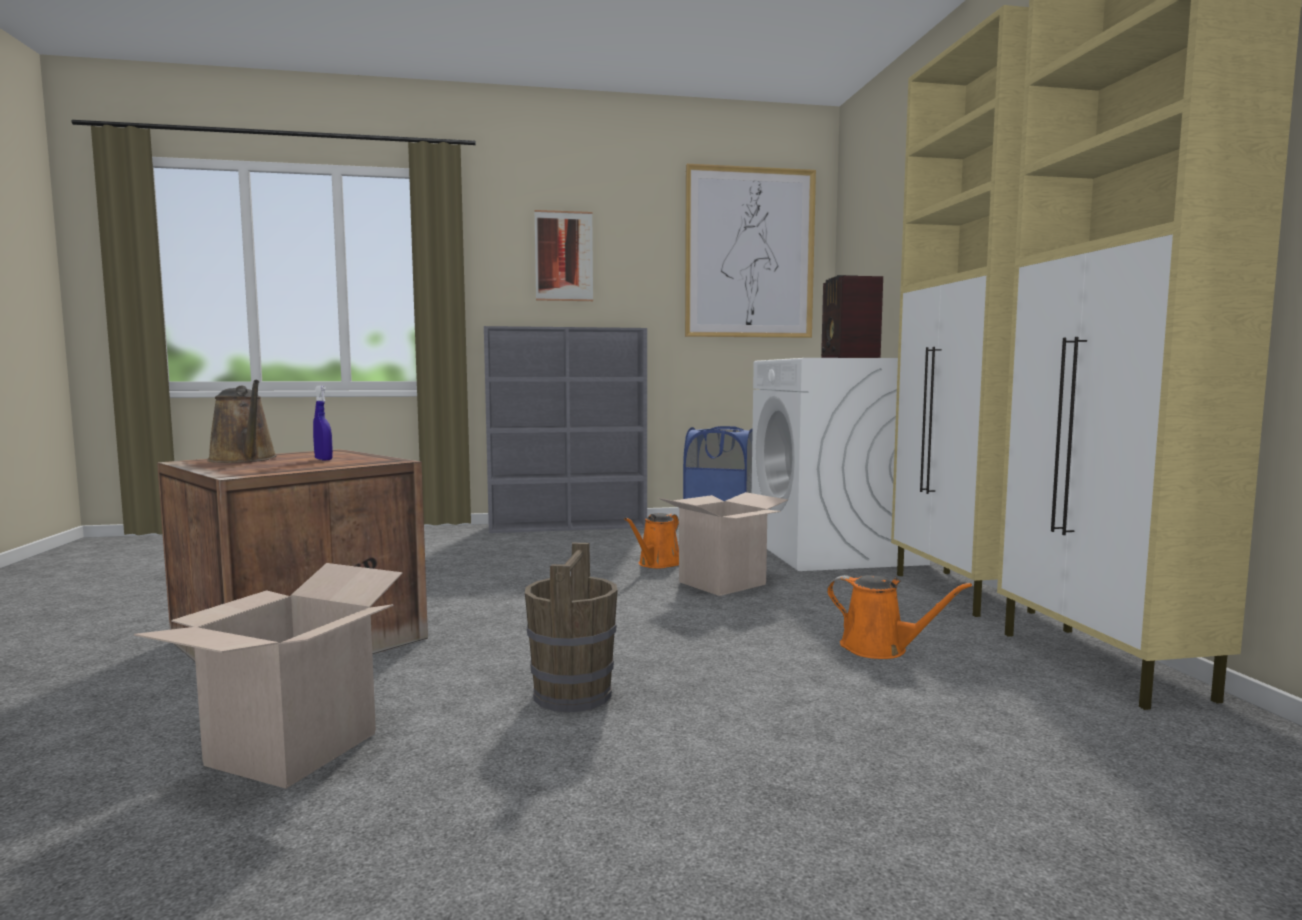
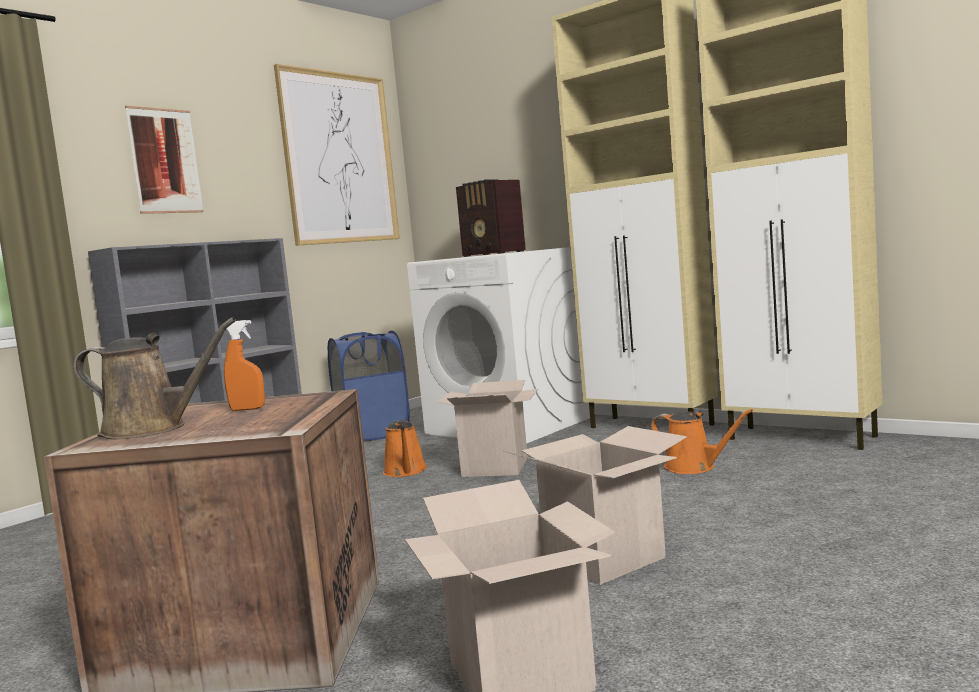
camera: 40 degrees left, 0 degrees up
(323, 459) = (247, 409): blue spray bottle -> orange spray bottle
(572, 695) = (604, 559): brown bucket -> cardboard box
(880, 648) = (694, 467): orange watering can -> orange watering can turned 45 degrees clockwise

